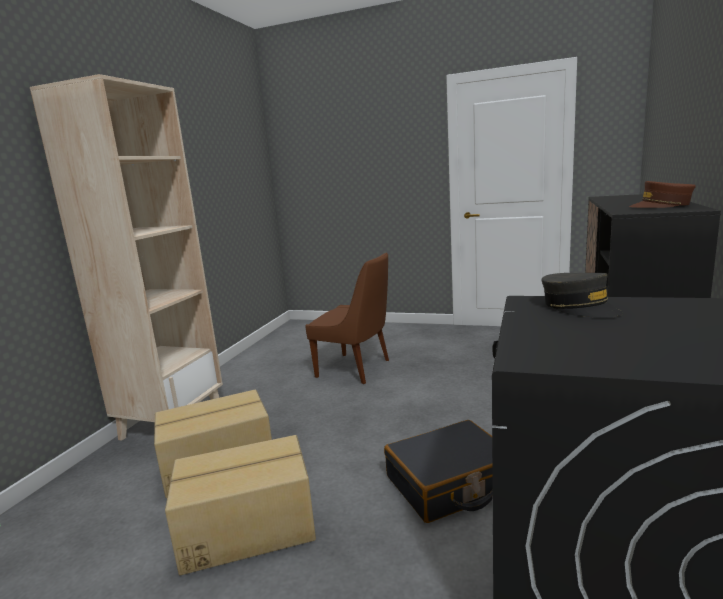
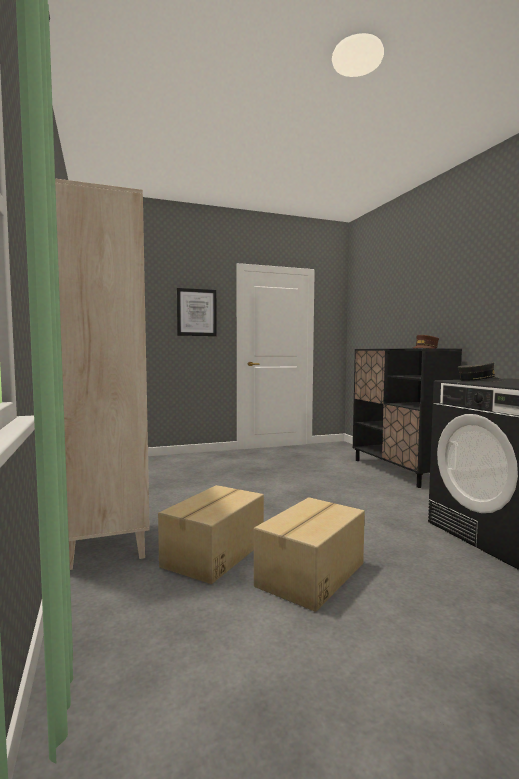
camera: 40 degrees left, 10 degrees down
(356, 369) = (213, 481): brown chair -> none
(395, 152) = (196, 312): none -> picture
(450, 484) = (382, 519): black suitcase -> none

